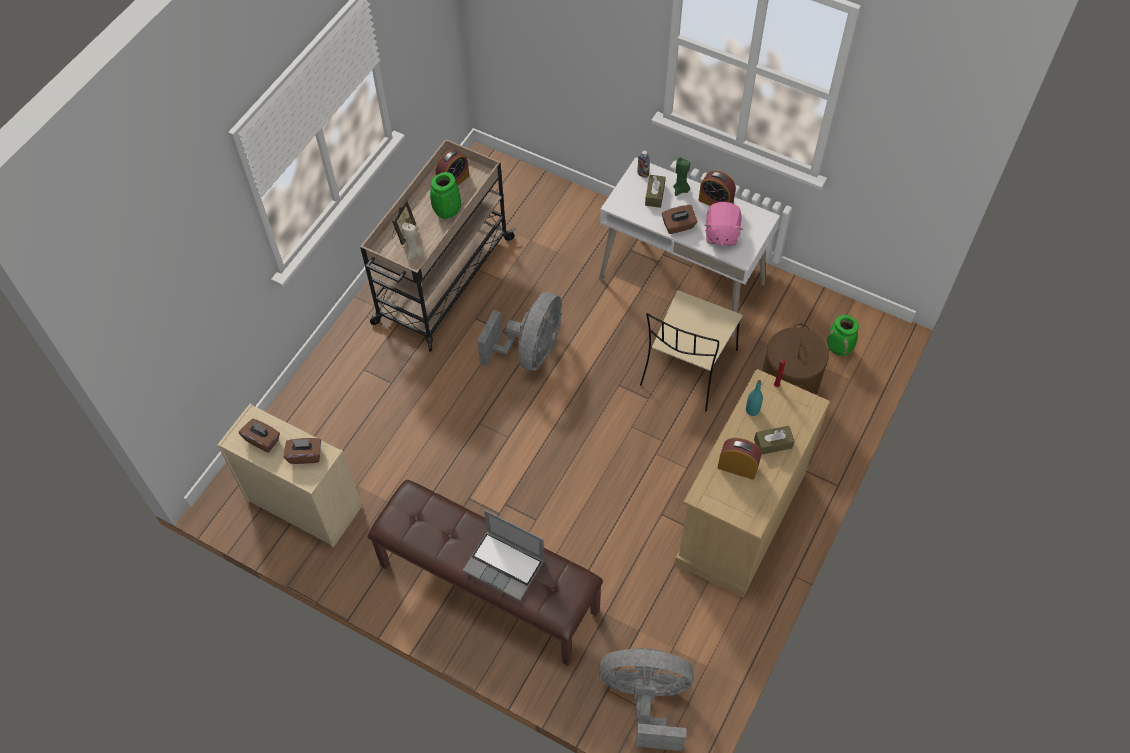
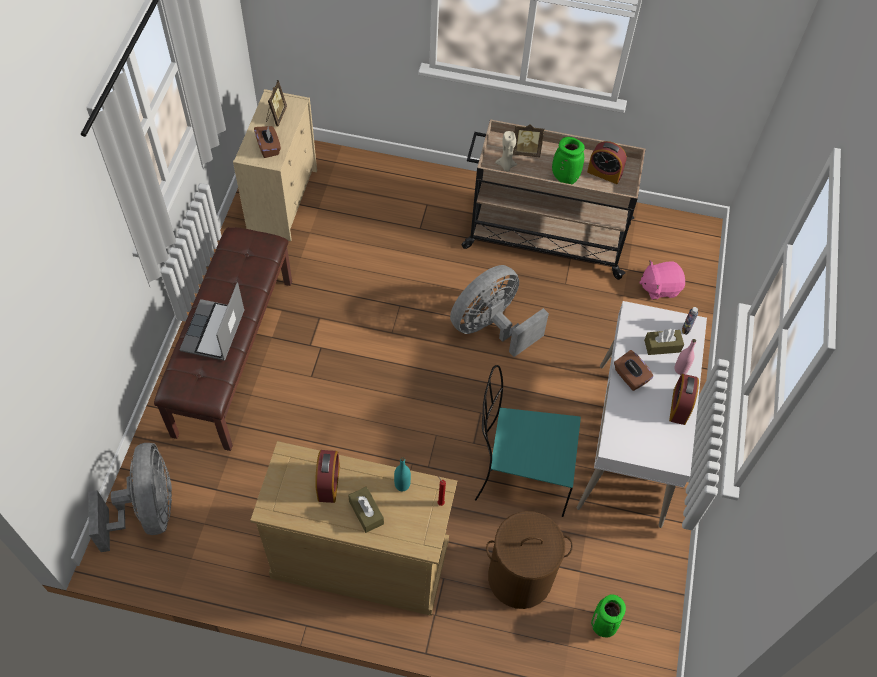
camera: 70 degrees right, 0 degrees up
(262, 440) = (276, 116): brown tissue box -> picture frame
(530, 352) = (491, 327): grey fan -> grey fan turned 135 degrees clockwise
(681, 190) = (680, 369): green candle -> pink bottle
(687, 370) = (520, 472): beige chair -> turquoise chair
(721, 234) = (637, 420): pink plush toy -> pink plush toy (659, 287)

